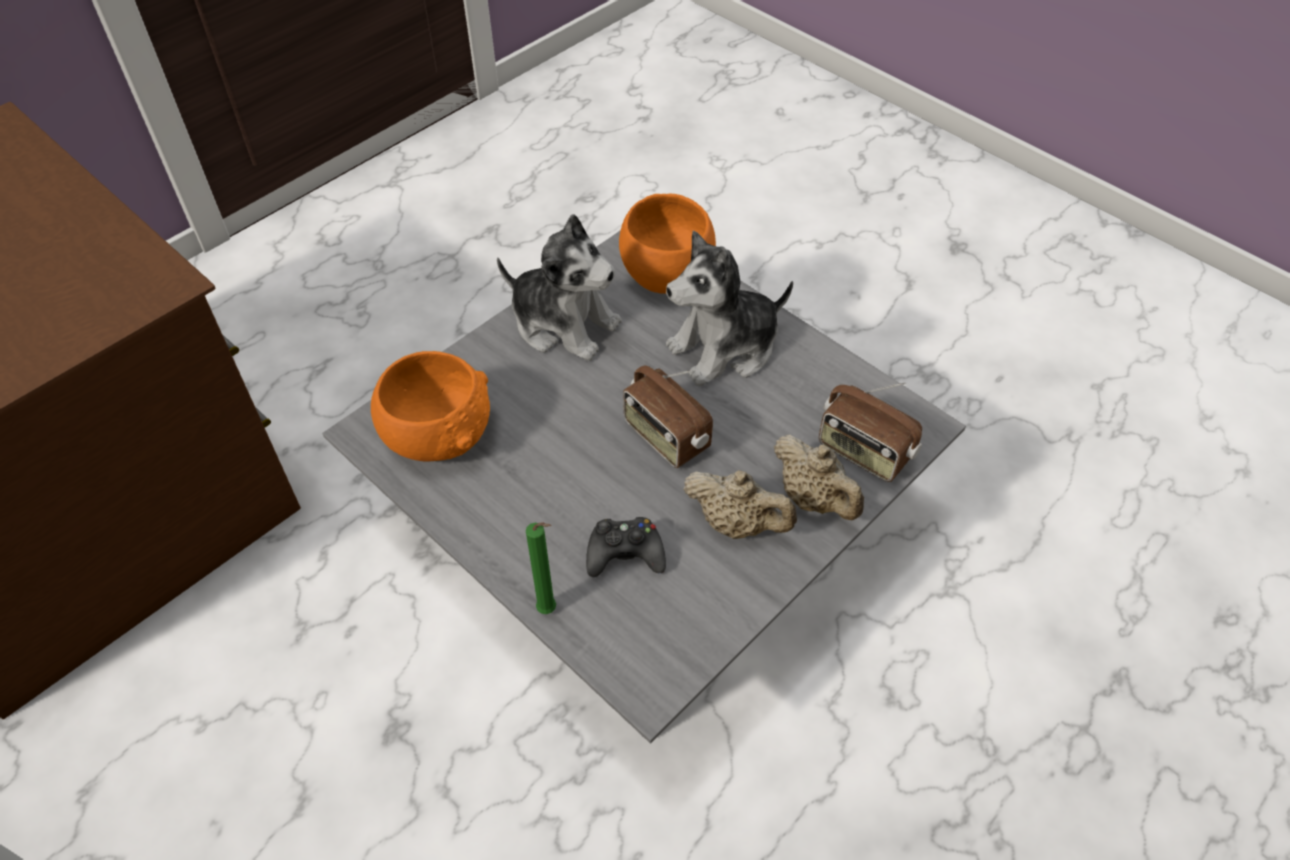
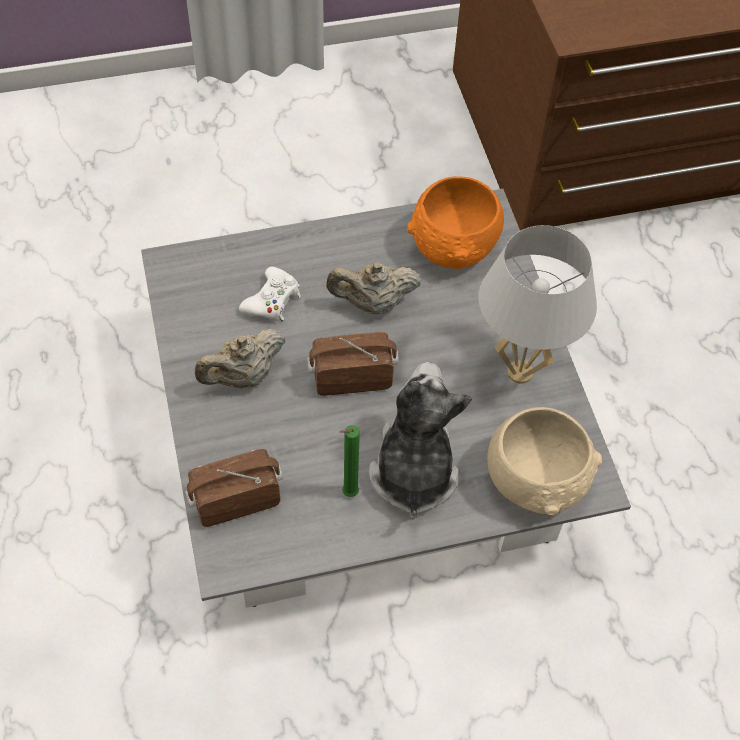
camera: 120 degrees right, 5 degrees up
(549, 610) = (263, 243): green candle -> green candle (348, 494)
(564, 324) = (519, 373): plush toy -> white table lamp
(625, 553) = (272, 301): black game controller -> white game controller
(665, 273) = (536, 480): orange bowl -> beige bowl
(814, 498) = (224, 437): beige teapot -> beige teapot (373, 303)

